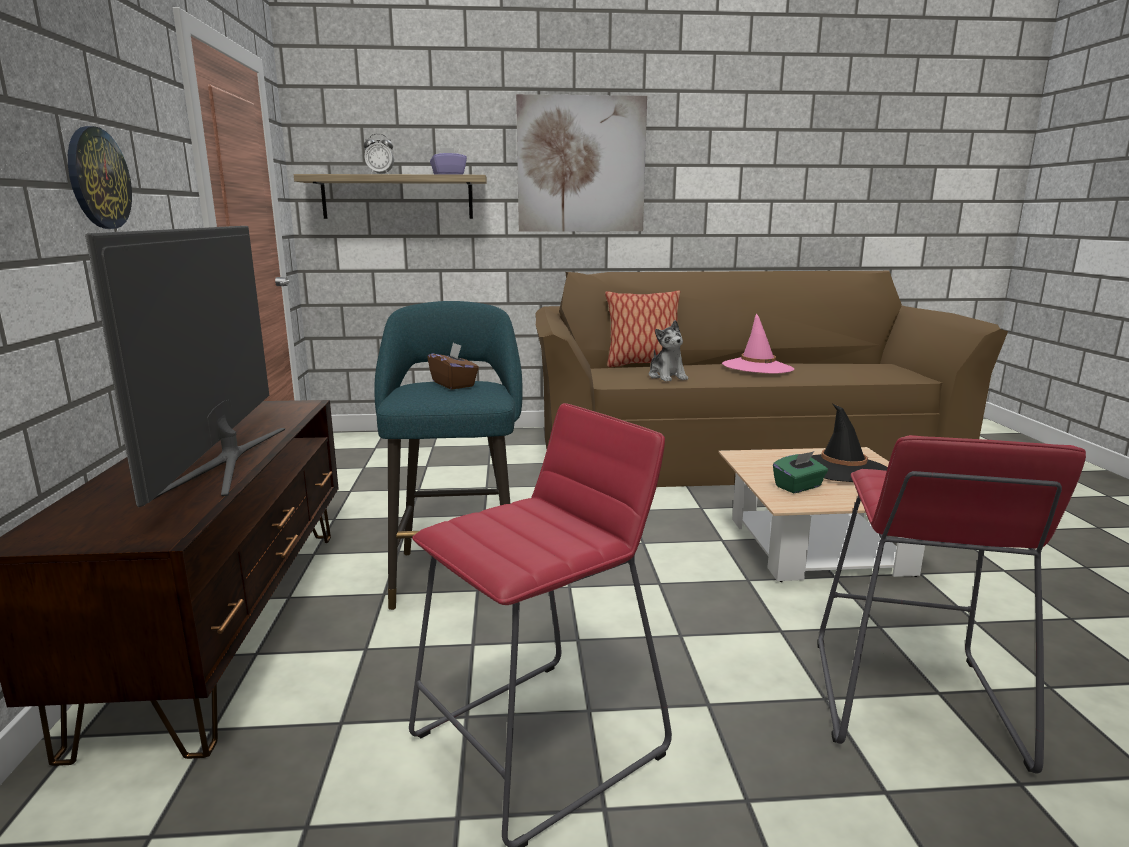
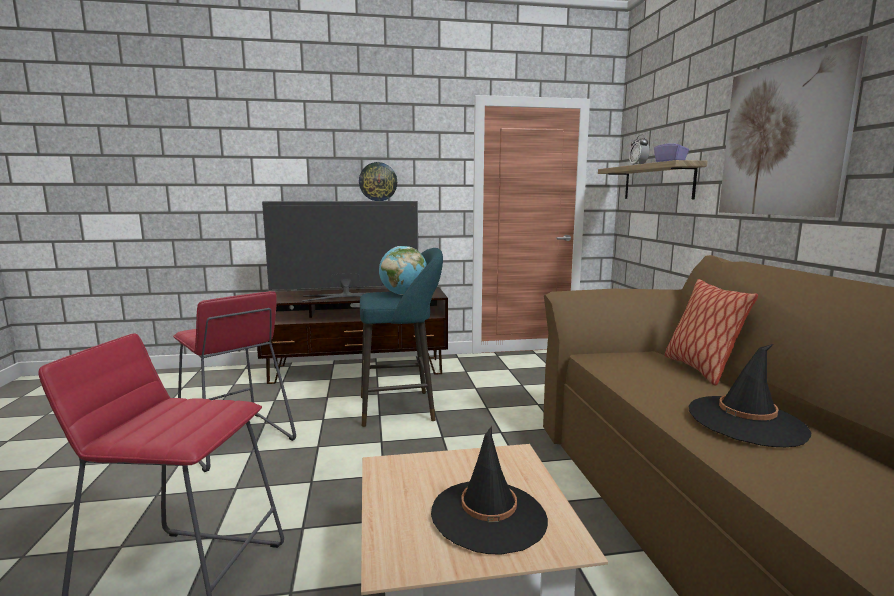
camera: 85 degrees right, 5 degrees down
(454, 384) = (403, 294): brown tissue box -> globe
(667, 376) = (640, 376): plush toy -> none
(757, 367) = (746, 421): pink hat -> black hat
(798, 487) = (425, 477): green tissue box -> none

